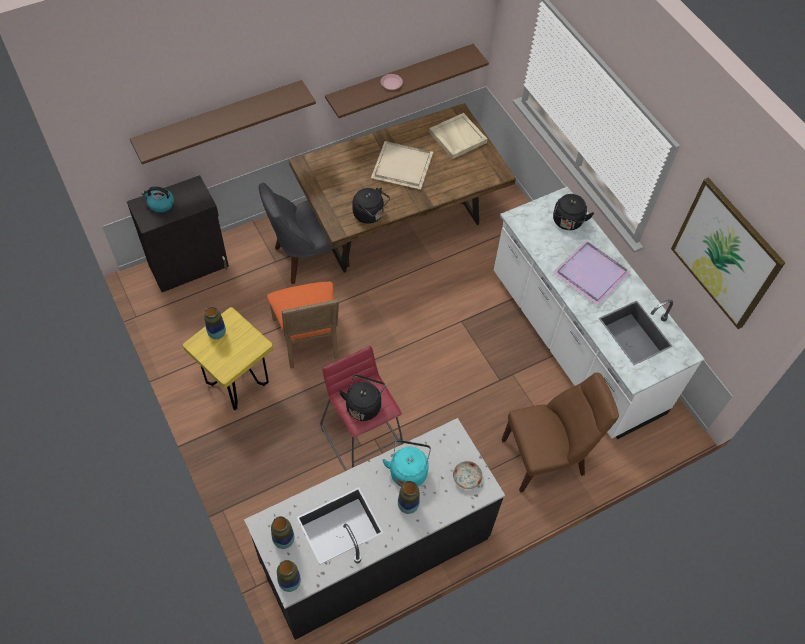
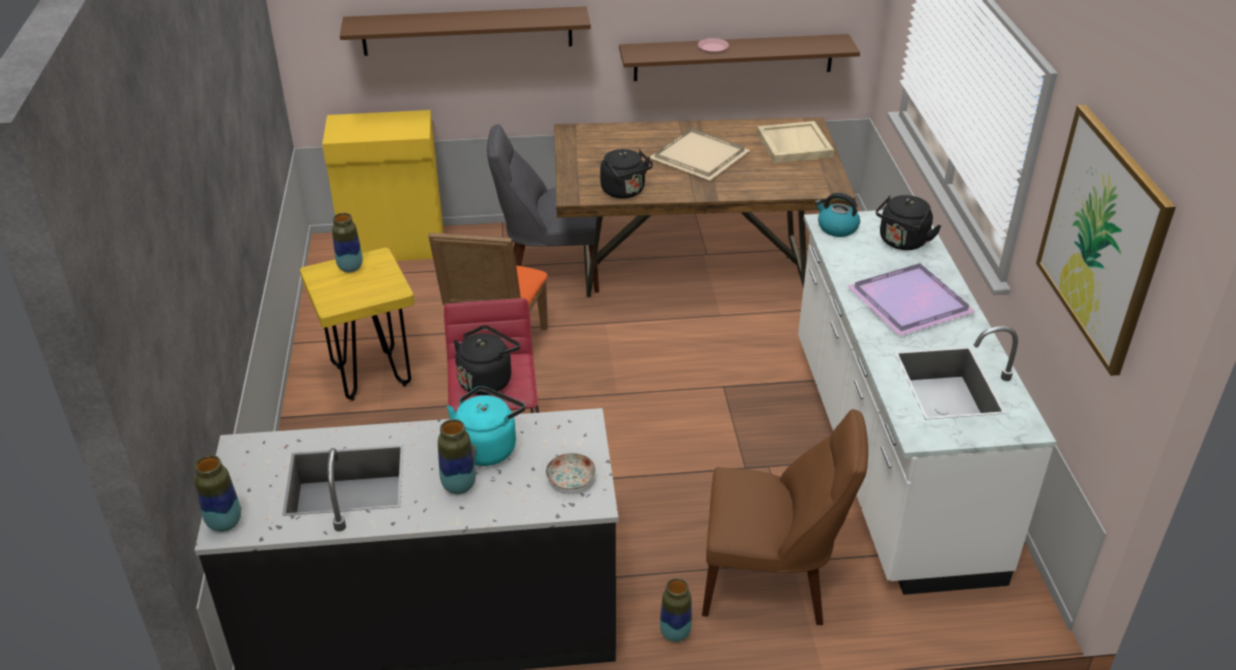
camera: 25 degrees right, 20 degrees down
(160, 204) = (364, 124): kettle -> kettle (836, 228)
(189, 266) = (395, 247): black cabinet -> yellow cabinet
(284, 540) = (254, 473): vase -> vase (675, 633)

